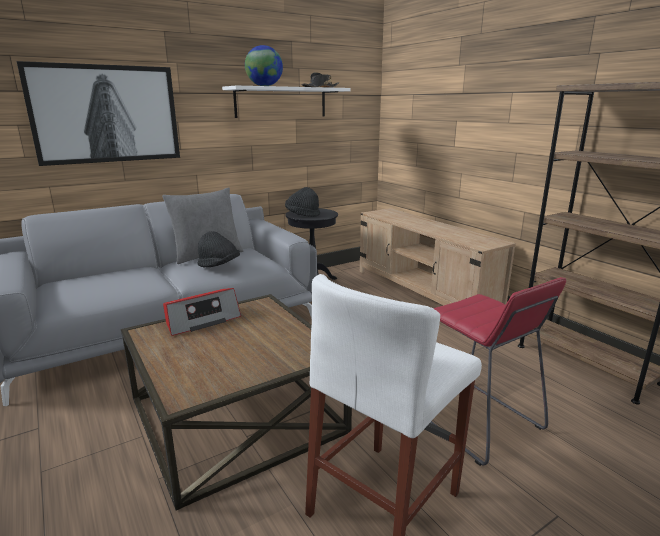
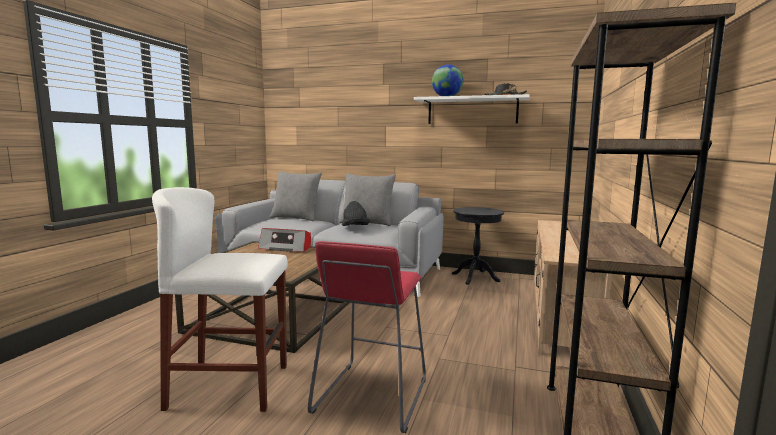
camera: 50 degrees right, 10 degrees down
(93, 274) = (296, 218): none -> grey pillow
(106, 114) = (341, 120): picture -> none
(302, 214) = (468, 210): black hat -> none

